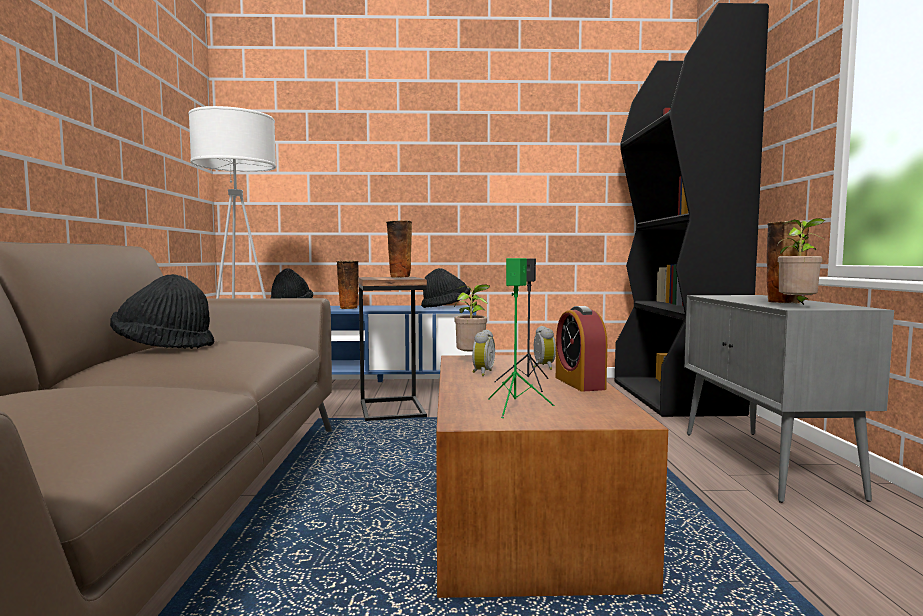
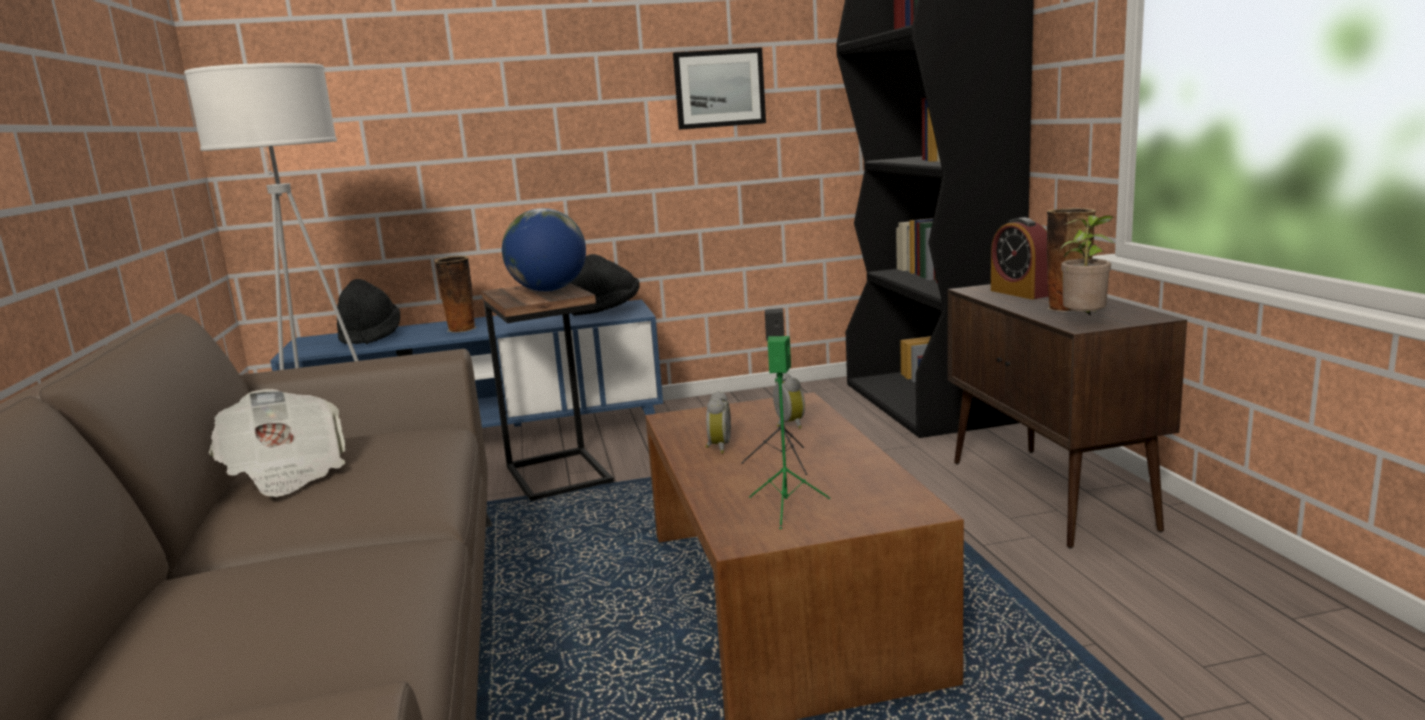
camera: 10 degrees left, 10 degrees up
(164, 347) = (286, 473): black hat -> newspaper
(399, 277) = (549, 290): vase -> globe
(472, 360) = (692, 421): potted plant -> none
(538, 170) = (719, 88): none -> picture
(579, 383) = (844, 452): alarm clock -> alarm clock (1020, 293)
(766, 463) = (1050, 495): grey cabinet -> brown cabinet

